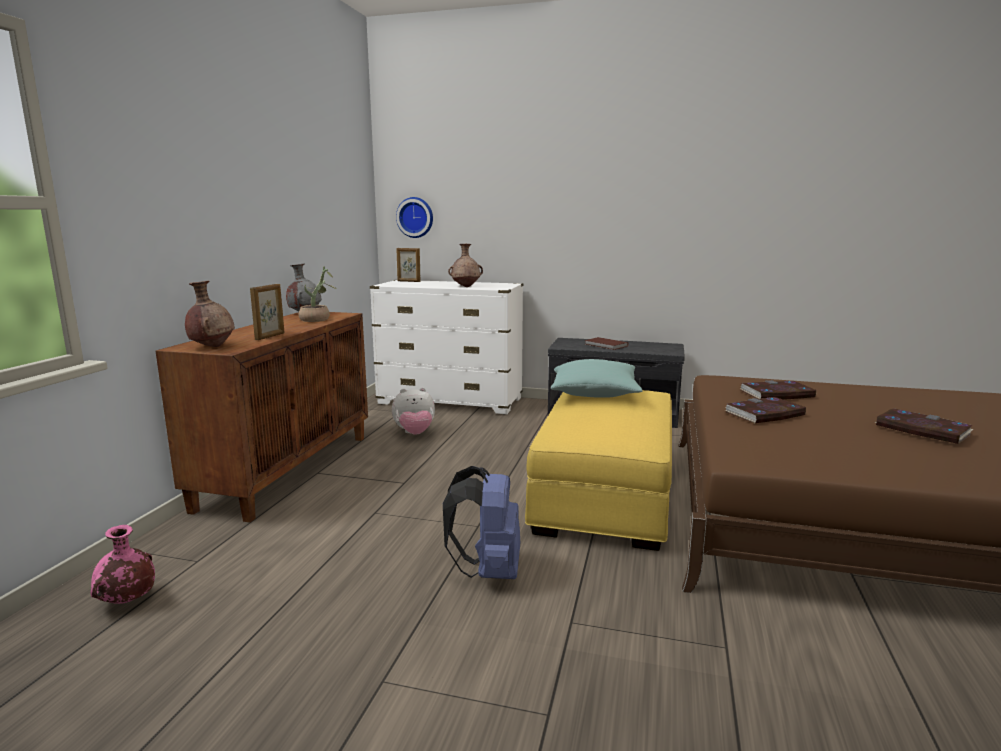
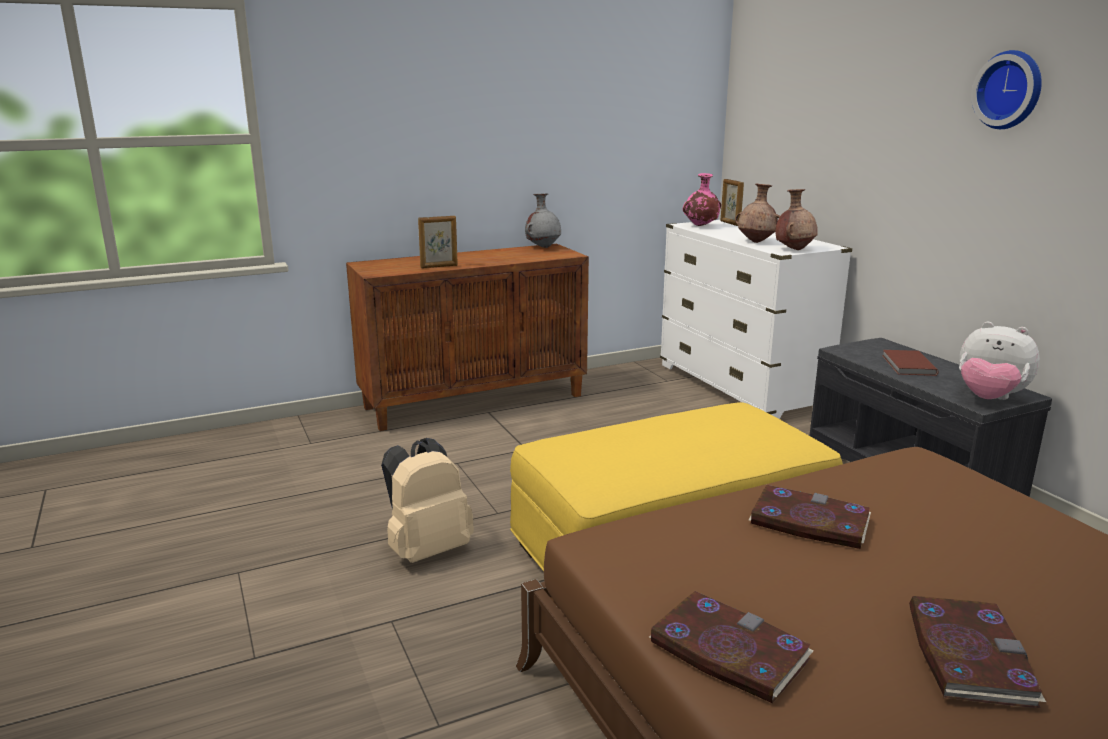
camera: 50 degrees right, 5 degrees up
(127, 601) = (244, 450): pink vase -> pink vase (700, 226)
(212, 347) = (378, 267): brown vase -> brown vase (794, 249)
(318, 319) = (529, 256): potted plant -> none
(414, 434) = (631, 408): plush toy -> plush toy (989, 399)
(415, 217) = (757, 140): wall clock -> wall clock (1010, 90)
(488, 571) = (427, 550): blue backpack -> beige backpack
(594, 393) = (722, 419): turquoise pillow -> none
(776, 394) = (927, 511): book -> book (727, 651)

